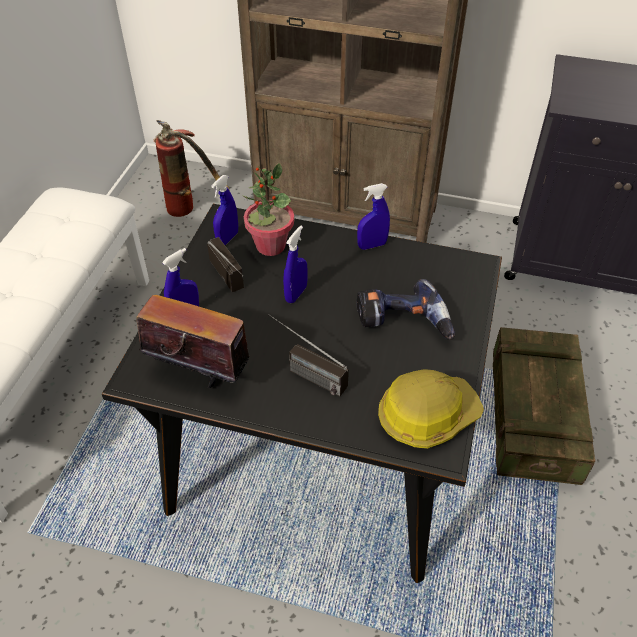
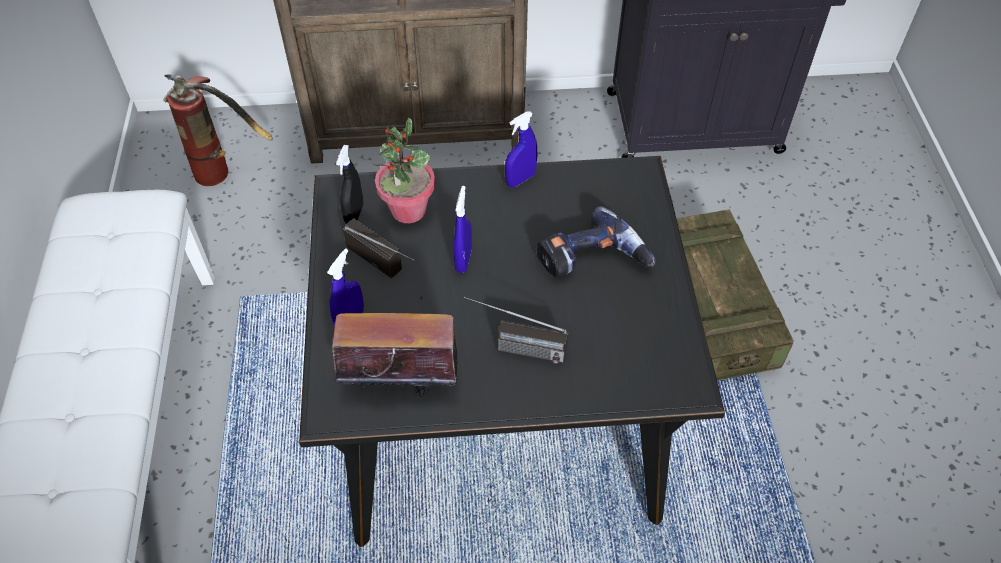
camera: 20 degrees left, 5 degrees up
(227, 238) = (354, 214): blue spray bottle -> black spray bottle
(427, 415) = (659, 355): hard hat -> none

